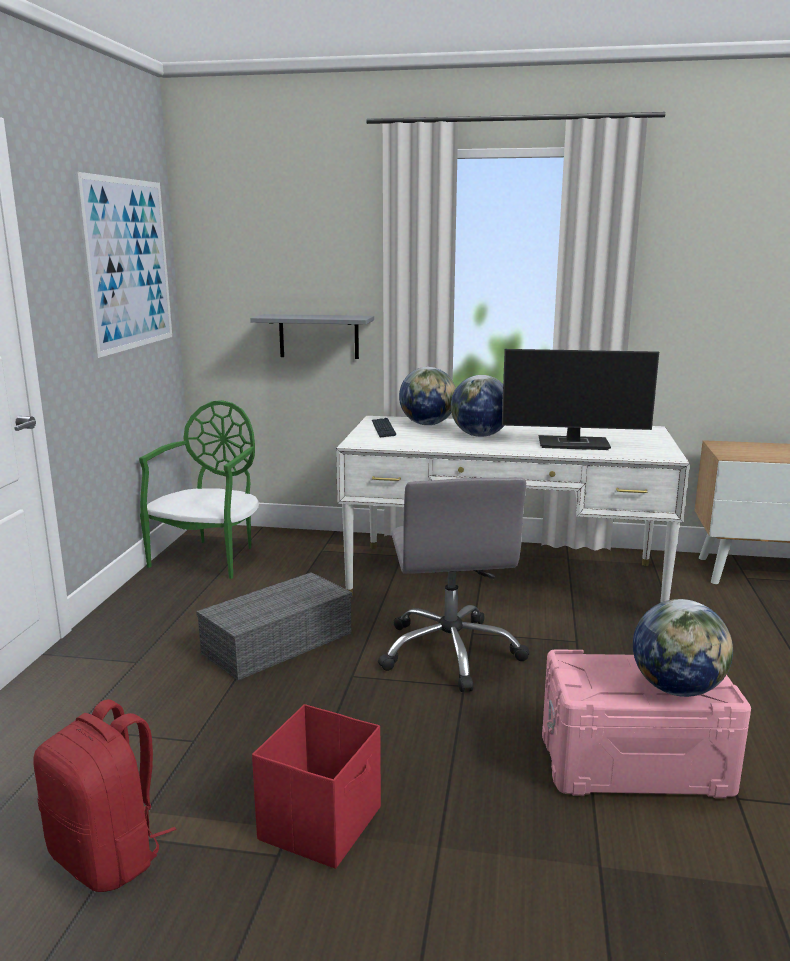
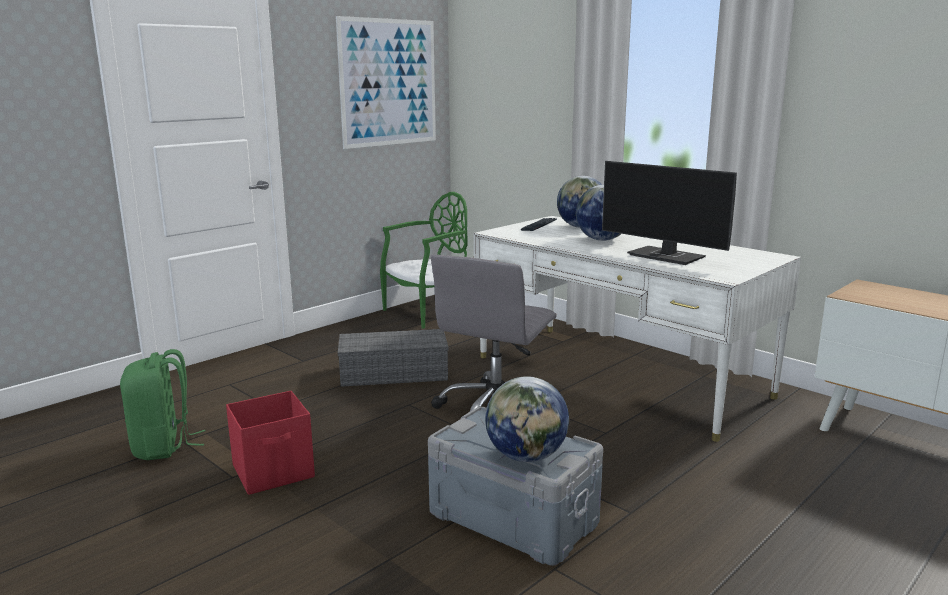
camera: 35 degrees right, 0 degrees up
(109, 856) = (163, 446): red backpack -> green backpack
(319, 336) = (534, 146): grey shelf -> none
(633, 762) = (514, 517): pink storage box -> grey storage box

